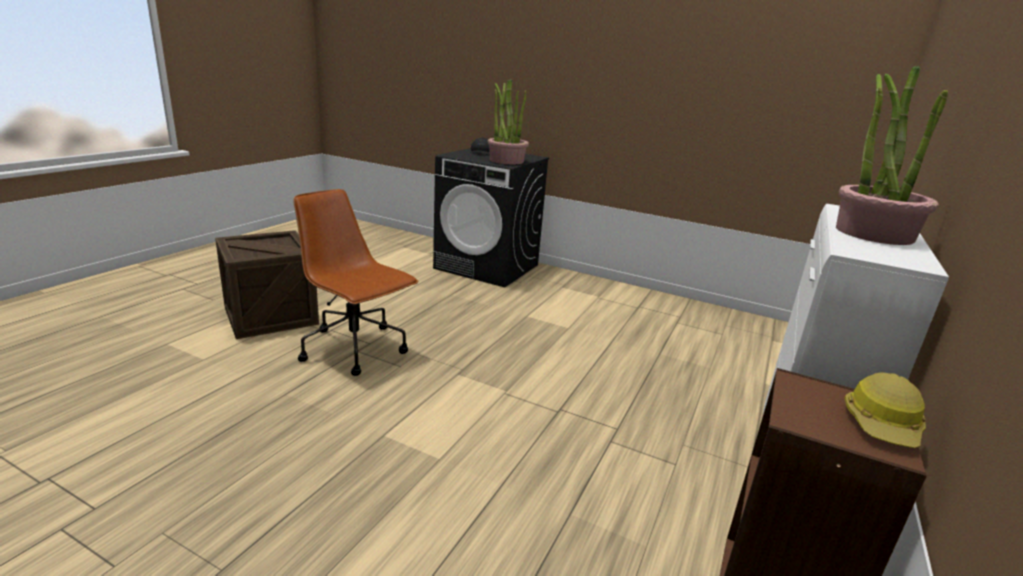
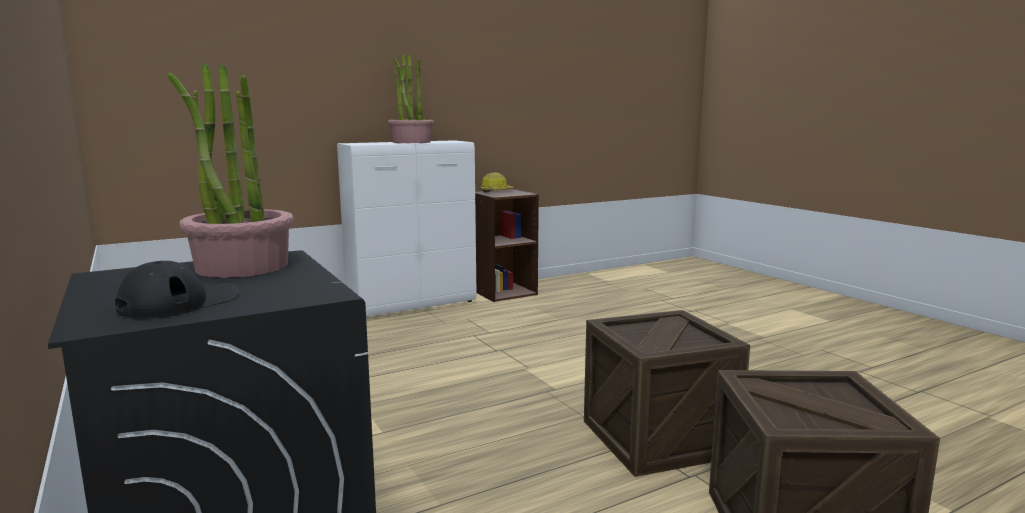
camera: 145 degrees left, 10 degrees down
(356, 349) = (658, 438): brown office chair -> crate

